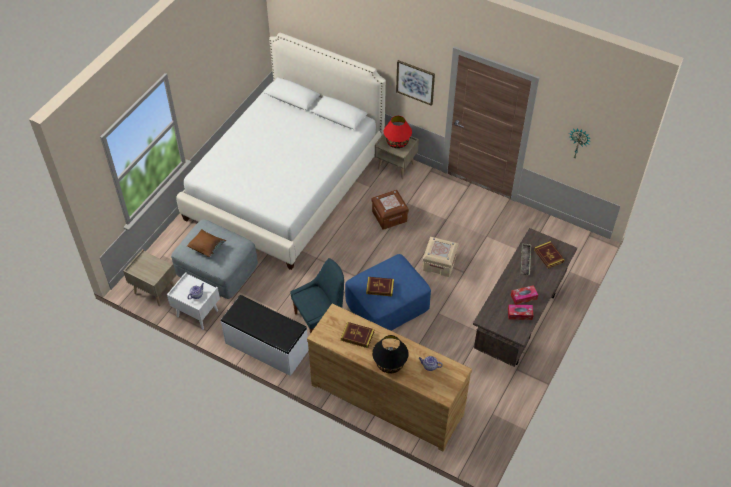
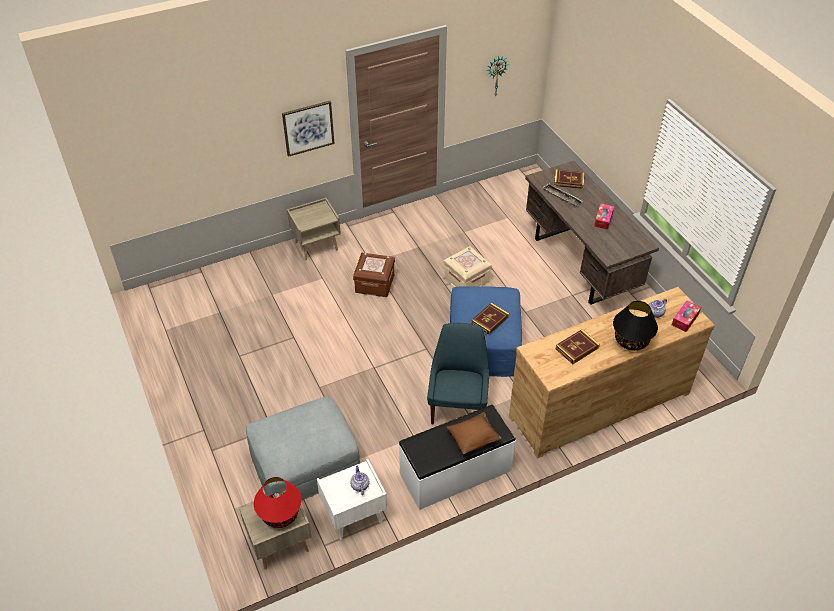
camera: 55 degrees left, 5 degrees down
(207, 248) = (301, 439): brown pillow -> brown pillow (473, 439)
(286, 184) = (248, 341): white bed -> none
(397, 142) = (312, 214): red table lamp -> red table lamp (280, 514)
(520, 314) = (621, 232): tissue box -> tissue box (685, 319)

